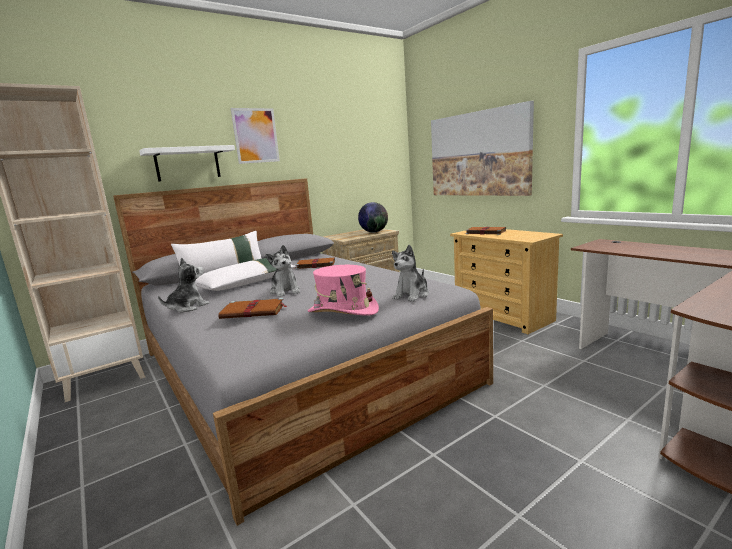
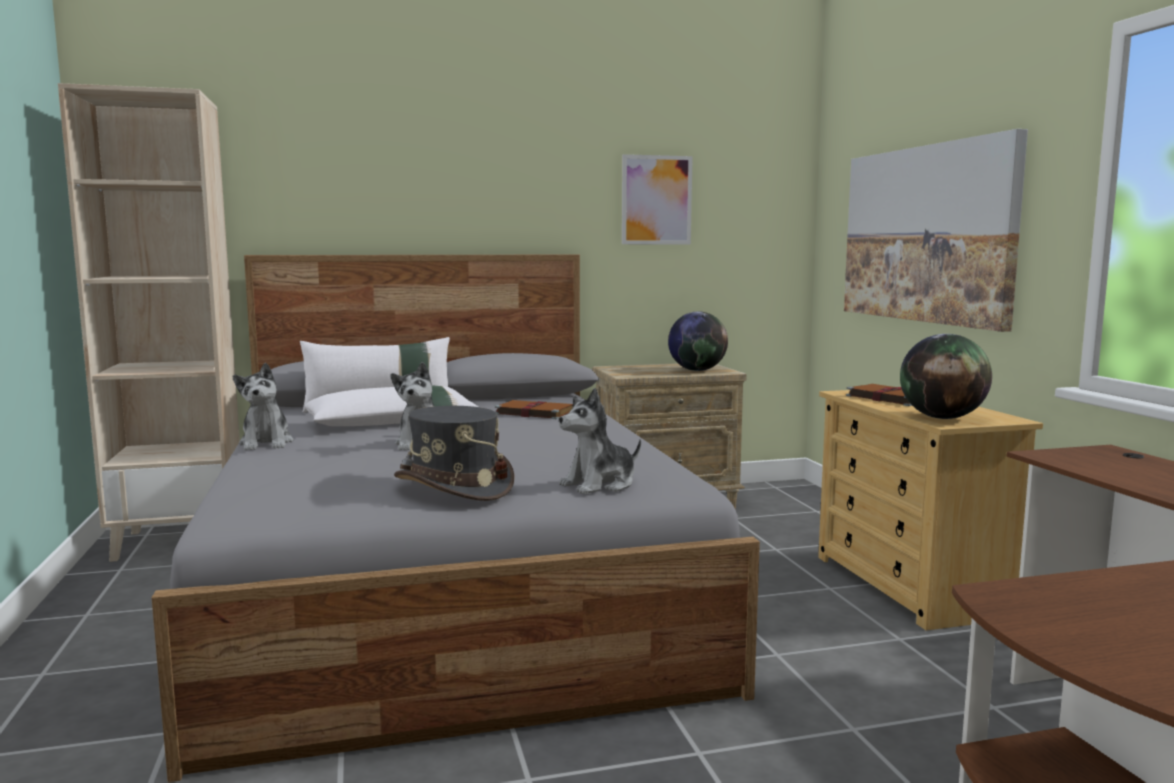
camera: 20 degrees right, 5 degrees down
(187, 164) = (369, 213): white shelf -> none
(187, 307) = (266, 443): plush toy -> plush toy turned 105 degrees clockwise
(254, 311) = (326, 462): brown book -> none
(255, 135) = (494, 173): picture -> picture (656, 200)
(343, 311) = (454, 487): pink hat -> grey hat
(523, 237) = (942, 418): none -> globe

